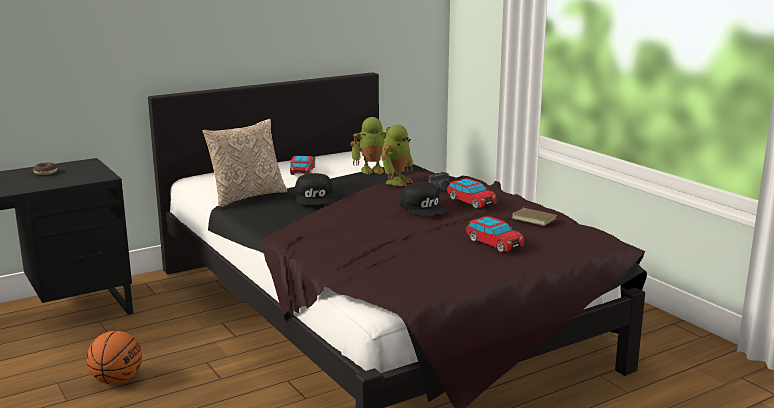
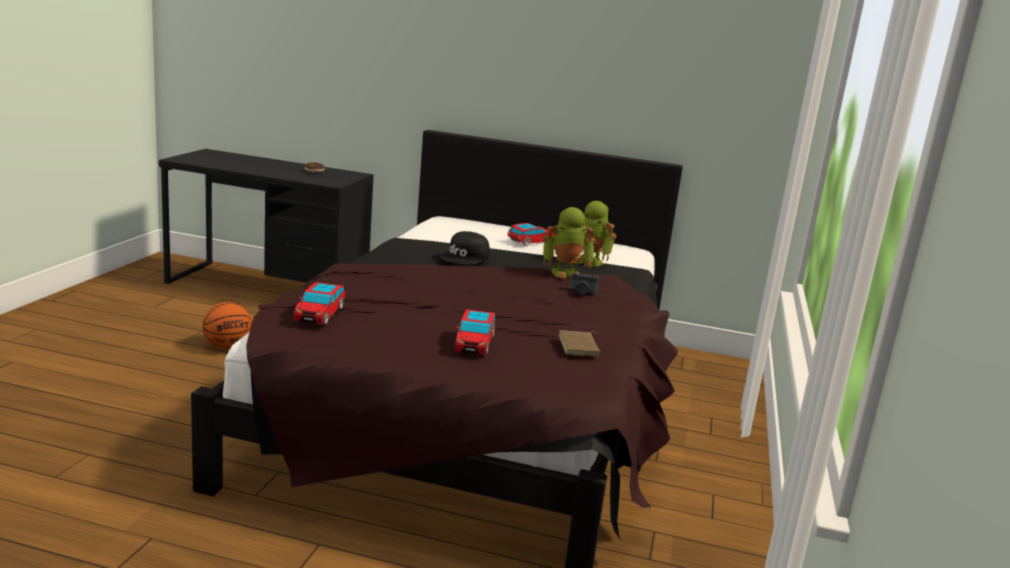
camera: 45 degrees right, 0 degrees up
(246, 196) = (430, 239): pillow -> none
(424, 207) = (514, 295): black cap -> none
(471, 201) = (570, 310): toy car -> toy car (319, 314)

